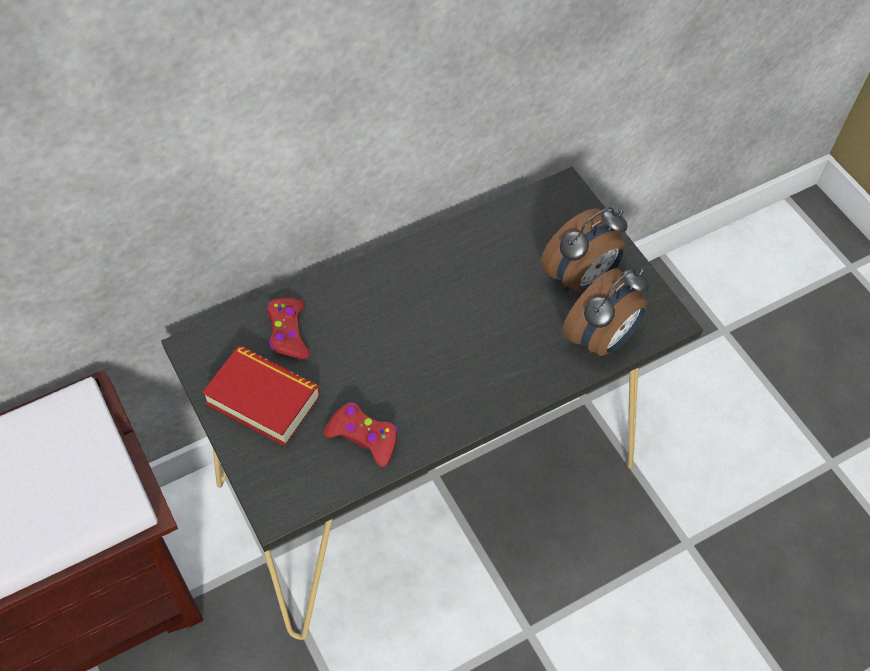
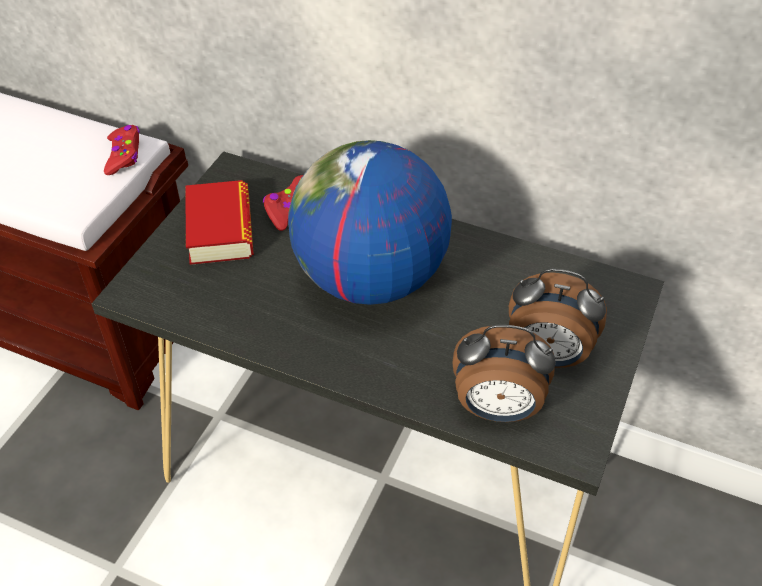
camera: 55 degrees right, 10 degrees down
(363, 437) = (238, 304): red game controller -> red game controller (124, 155)
(416, 333) = (369, 279): none -> globe

